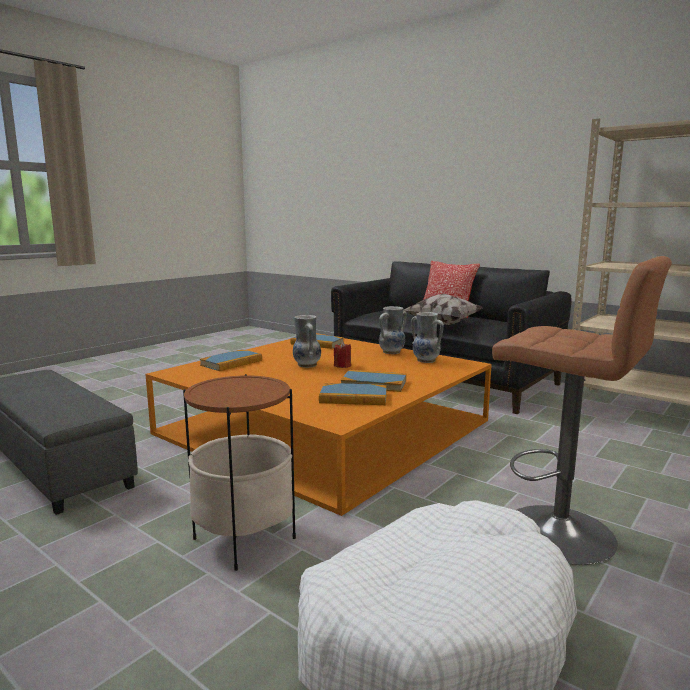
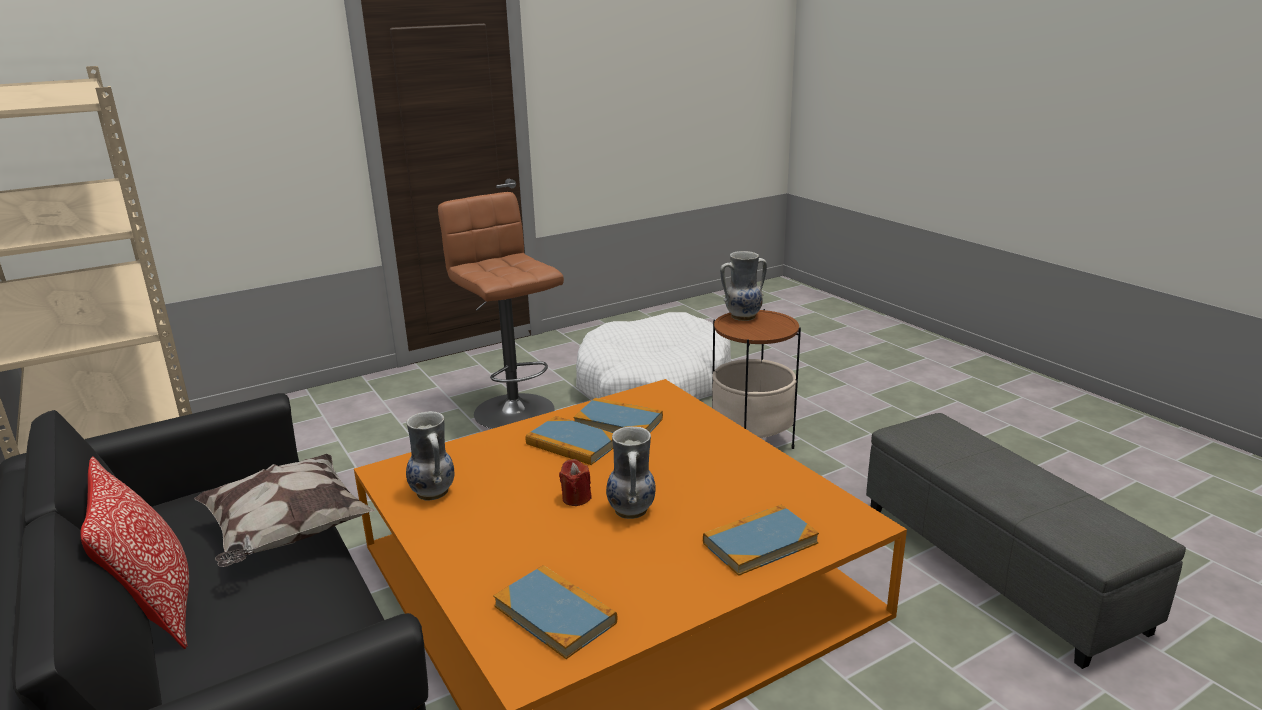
camera: 160 degrees left, 10 degrees up
(392, 352) = (449, 534): vase -> vase (742, 316)

